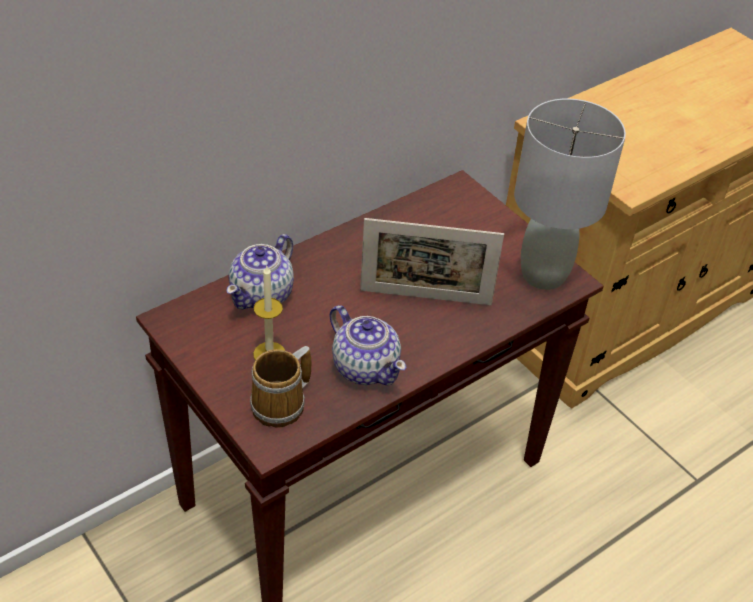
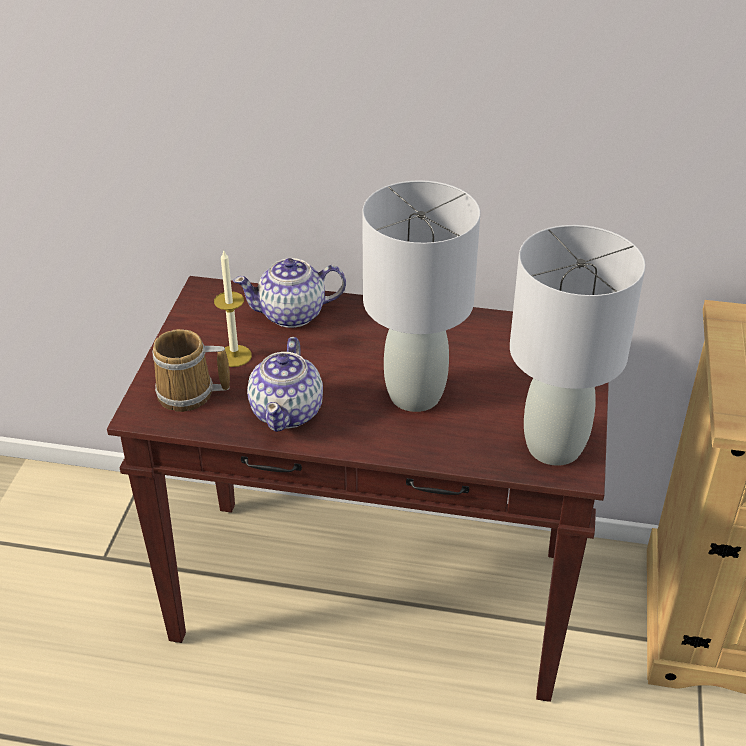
camera: 50 degrees right, 5 degrees down
(425, 297) = (416, 395): picture frame -> grey table lamp

